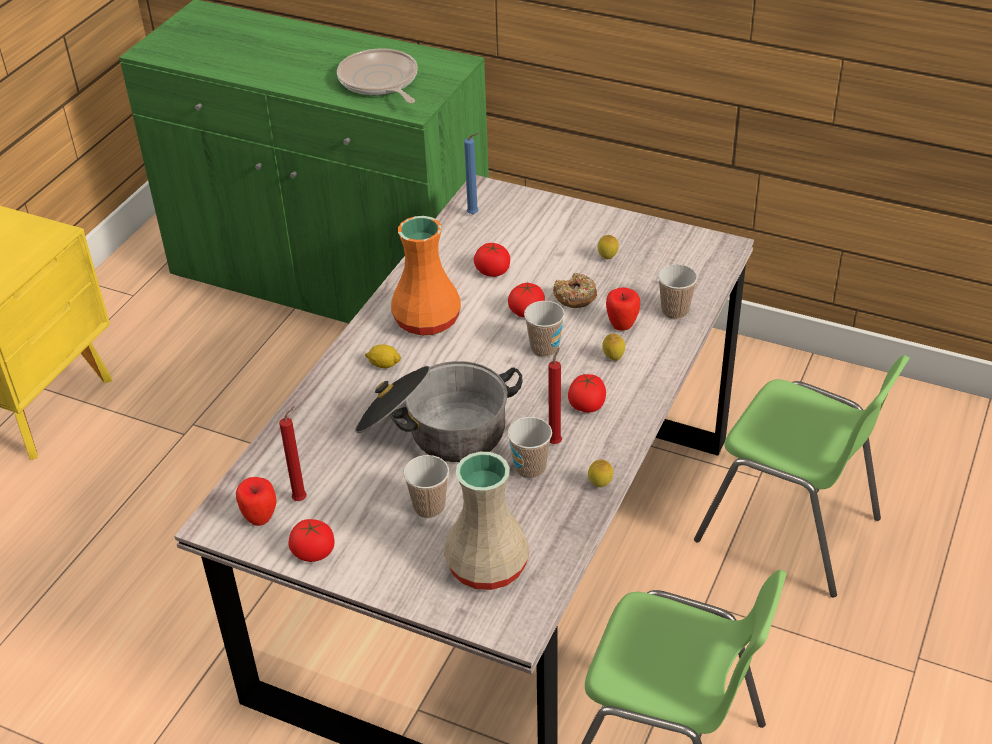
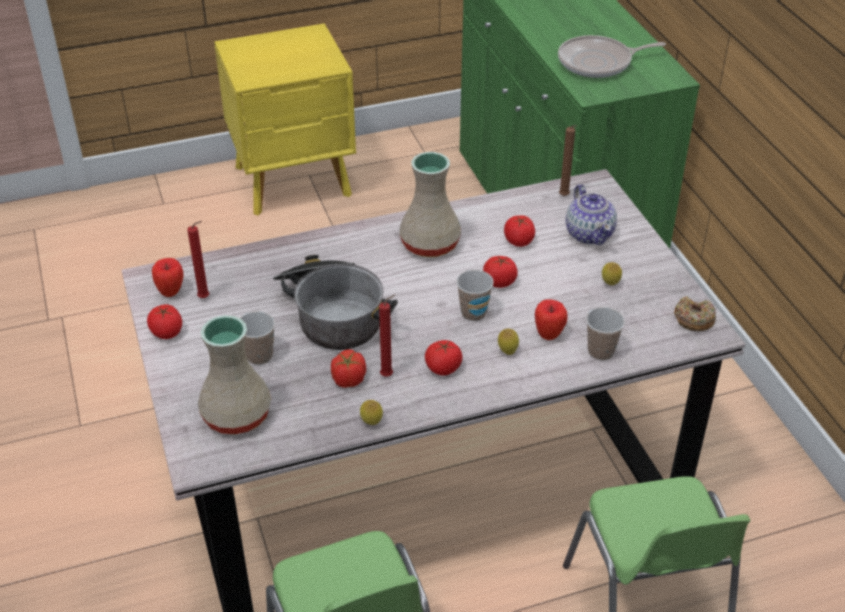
camera: 45 degrees right, 0 degrees up
(380, 82) = (598, 63): frying pan -> frying pan turned 120 degrees counterclockwise
(384, 364) = (364, 253): lemon -> none
(428, 319) = (431, 244): orange vase -> beige vase
(474, 215) = (564, 197): blue candle -> brown candle
(530, 468) = (348, 379): cup -> tomato
(536, 231) = (589, 234): none -> teapot
(575, 297) = (546, 294): donut -> donut (693, 319)

